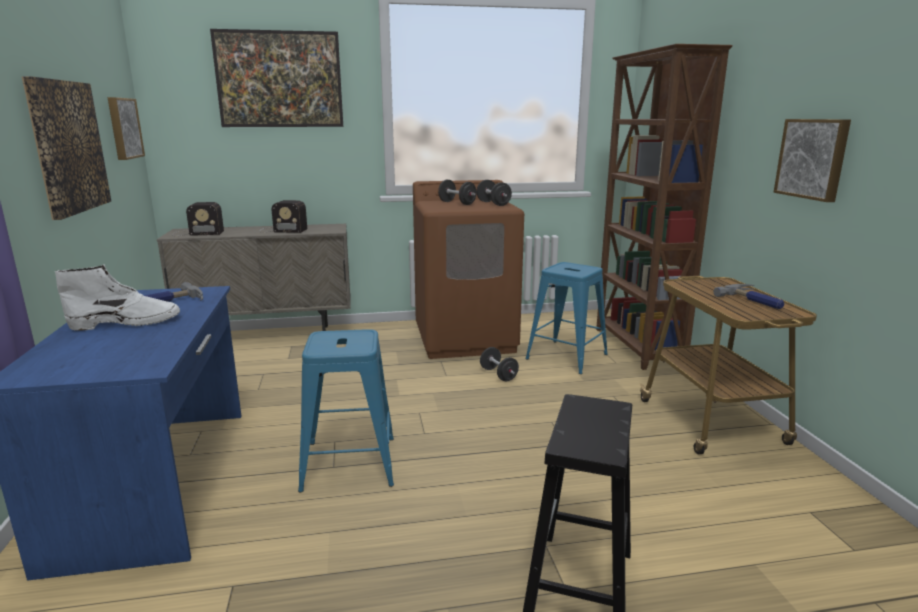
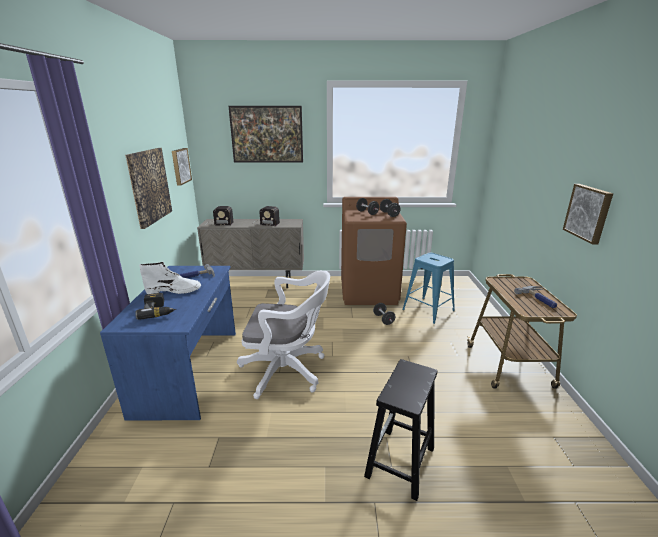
camera: 10 degrees right, 5 degrees up
(99, 352) = (158, 311): none -> power drill
(349, 463) = (288, 371): blue stool -> white office chair
(637, 347) = (475, 306): brown bookcase -> none

